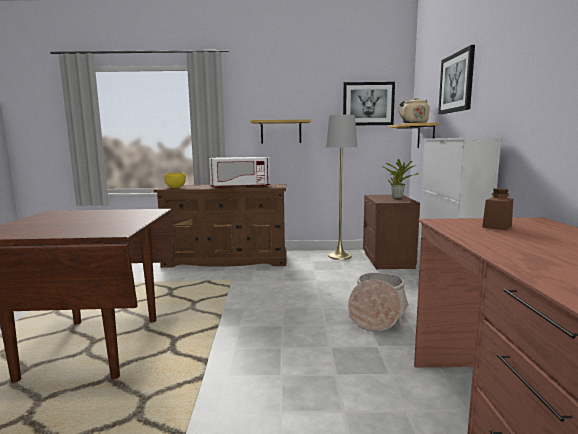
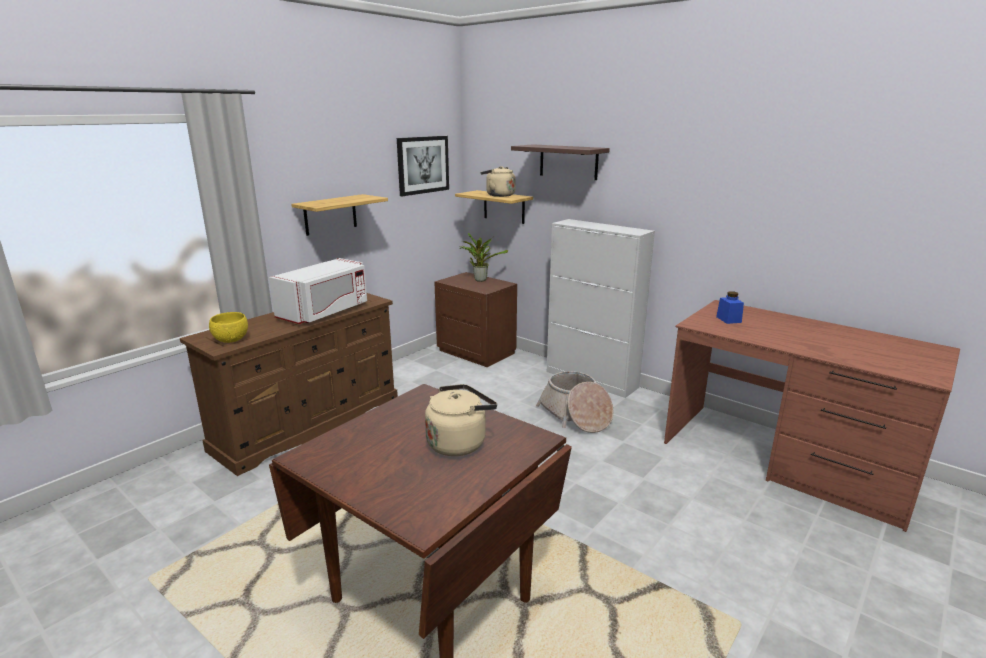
camera: 50 degrees left, 10 degrees up
(92, 224) = (459, 442): none -> beige kettle
(339, 256) = (424, 364): grey floor lamp -> none
(456, 83) = (568, 162): picture -> shelf
(497, 226) = (728, 319): brown jar -> blue jar

